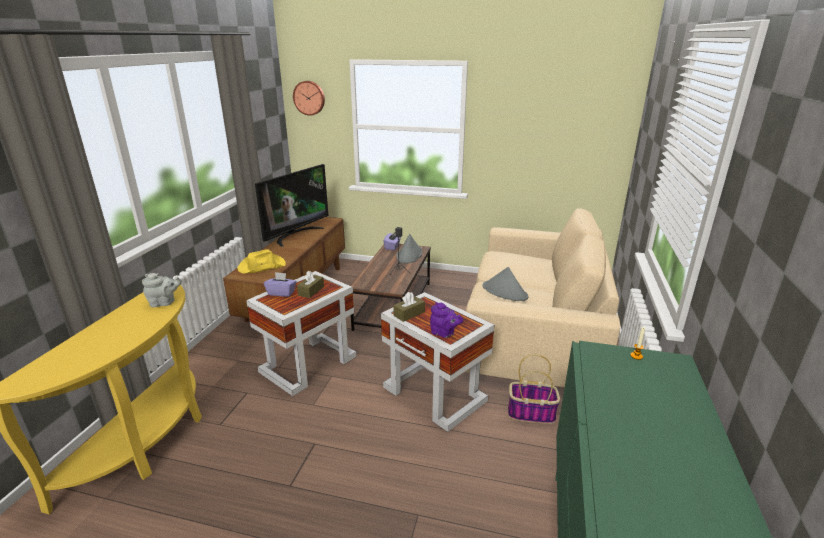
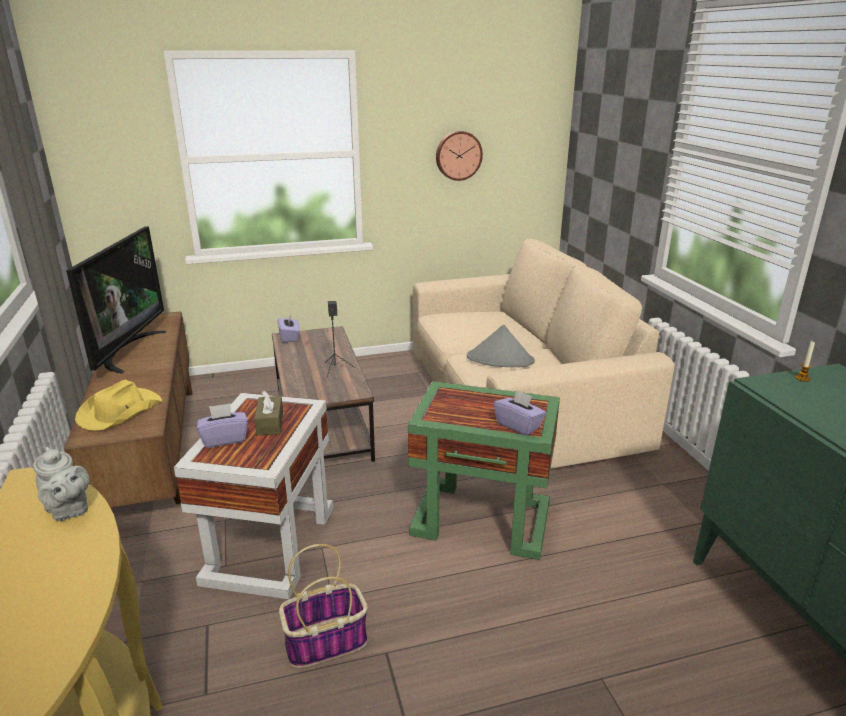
camera: 30 degrees left, 0 degrees up
(164, 303) = (68, 510): grey teapot -> grey teapot turned 90 degrees clockwise
(309, 98) = (93, 118): wall clock -> wall clock (458, 155)
(409, 255) = (325, 343): grey hat -> none
(409, 314) = (447, 414): brown tissue box -> none
(435, 394) = (483, 519): white side table -> green side table
(444, 333) = (518, 425): purple teapot -> purple tissue box
(531, 413) = (606, 500): basket -> basket (327, 641)

